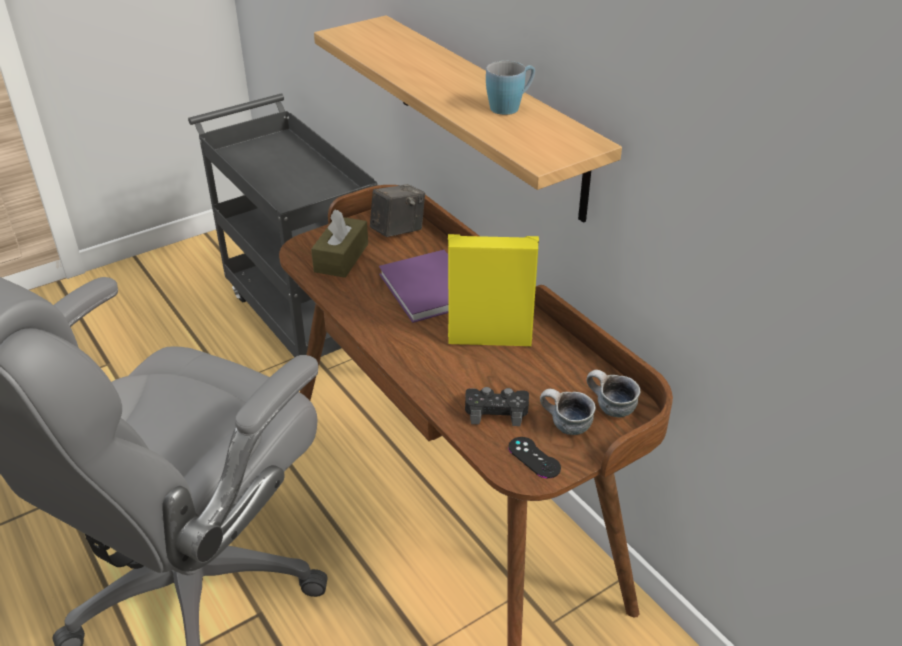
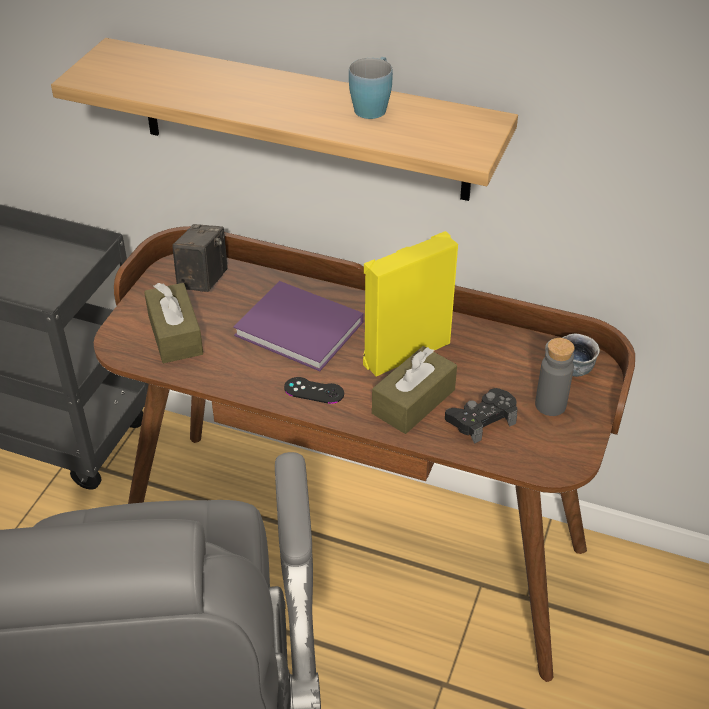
camera: 35 degrees left, 5 degrees up
(458, 374) = (413, 401): none -> brown tissue box
(534, 457) = (554, 446): black game controller -> black game controller (314, 391)
(565, 427) = (550, 405): mug -> grey bottle

